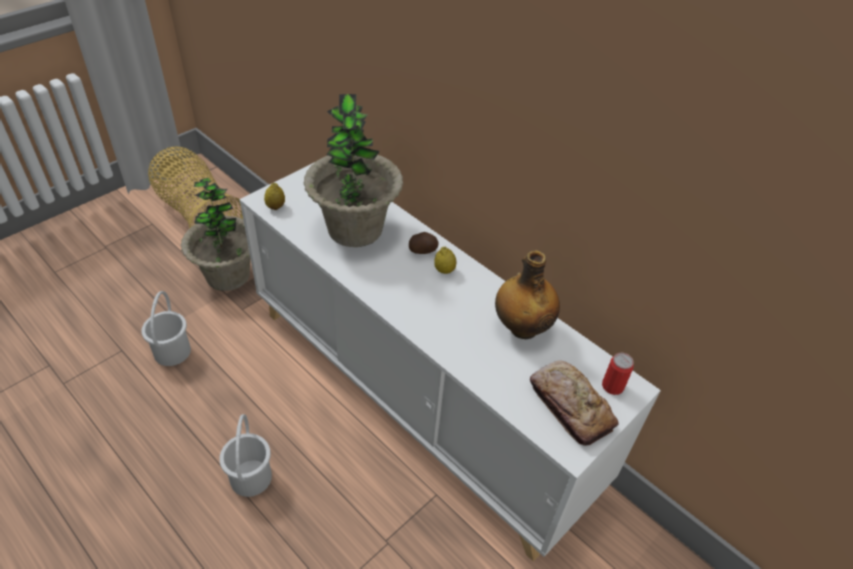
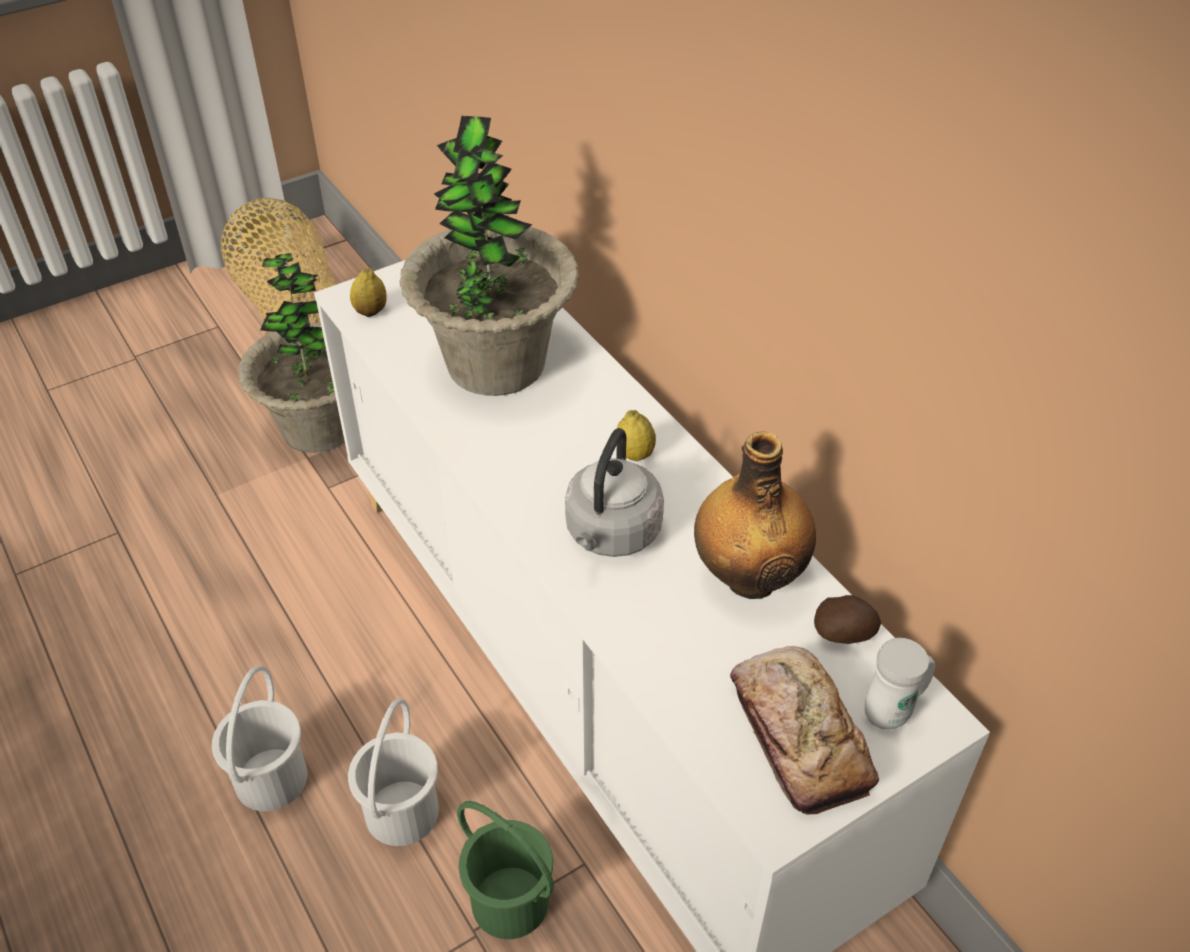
camera: 15 degrees right, 0 degrees up
(171, 352) = (195, 545): white bucket -> white bucket (400, 812)
(401, 522) = (509, 903): none -> green bucket
(423, 251) = (606, 415): potato -> potato (844, 634)
(444, 314) = (611, 534): none -> grey kettle
(612, 386) = (894, 710): can -> white mug

